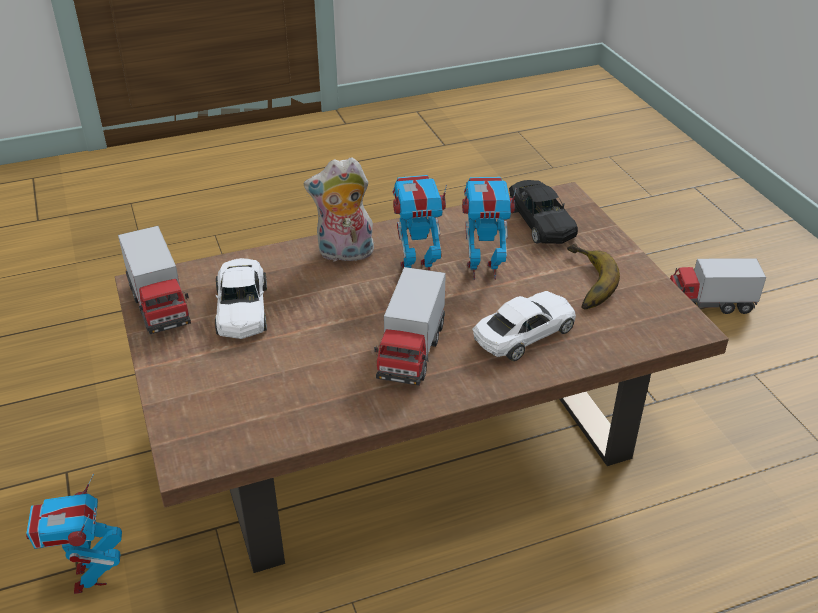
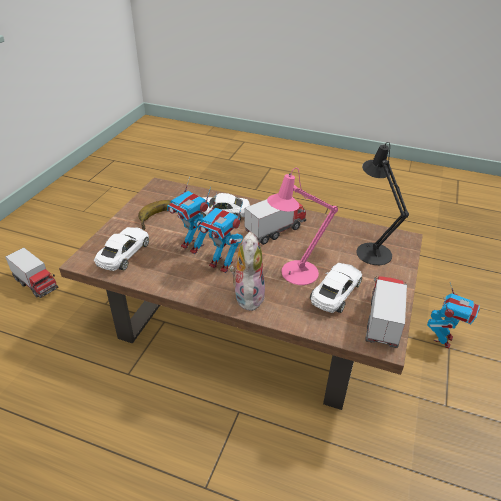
camera: 140 degrees left, 0 degrees up
(235, 400) = (371, 250): none -> black table lamp
(316, 305) = (294, 274): none -> pink table lamp
(344, 254) = (247, 295): plush toy -> plush toy turned 120 degrees counterclockwise
(540, 222) = (123, 254): black toy car -> white toy car

